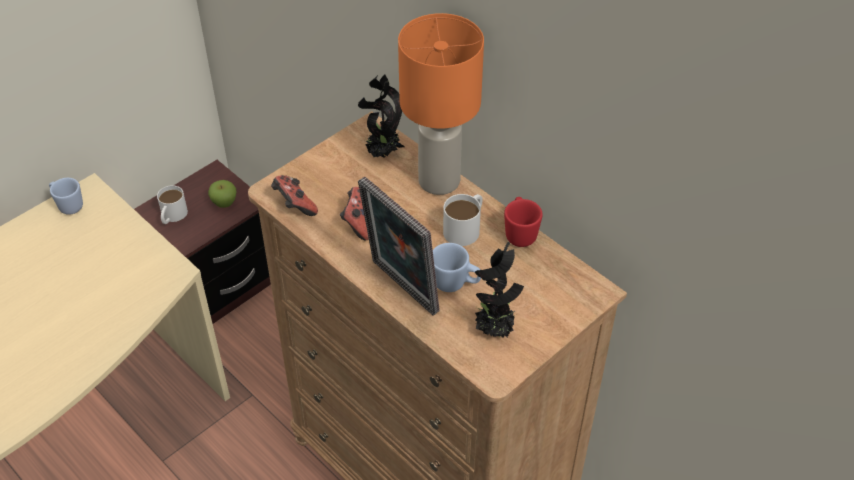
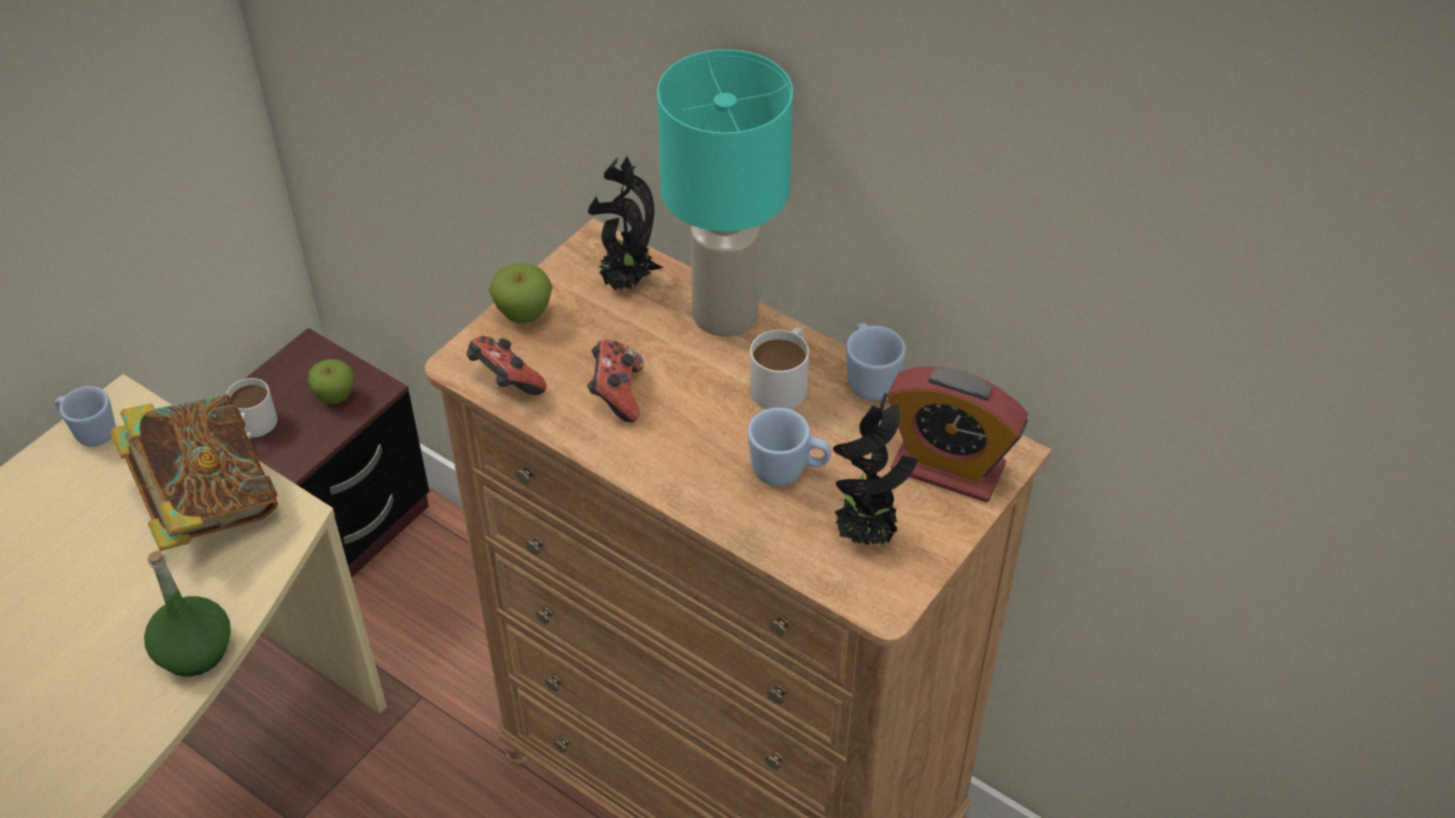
camera: 10 degrees left, 0 degrees up
(100, 345) = (194, 651): none -> green bottle
(126, 258) = (207, 504): none -> book
(315, 165) = (524, 314): none -> apple
(400, 289) = (705, 491): picture frame -> none
(440, 180) = (726, 313): orange table lamp -> turquoise table lamp
(520, 233) = (868, 379): red mug -> blue mug
(557, 295) = (947, 468): none -> alarm clock

